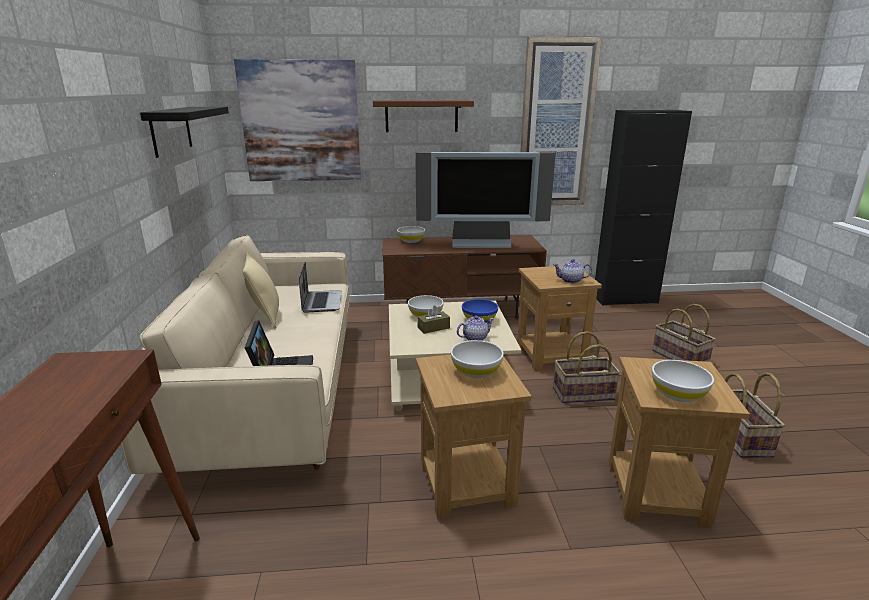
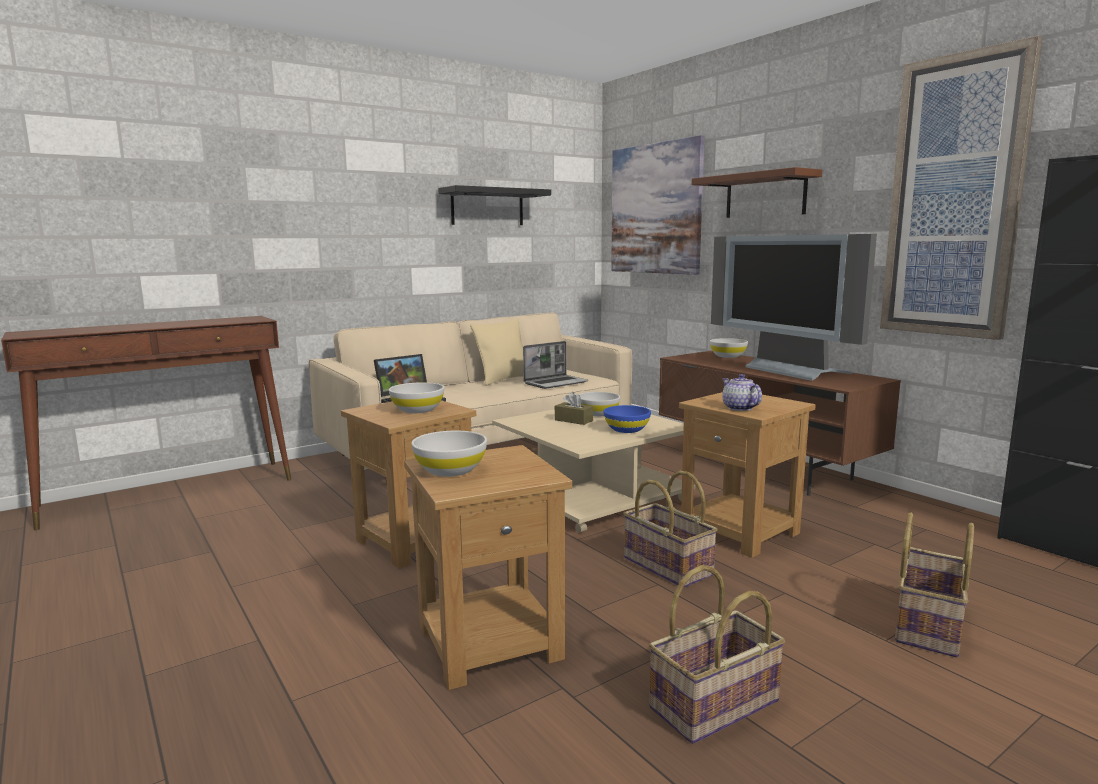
camera: 60 degrees right, 10 degrees down
(475, 338) = (575, 435): teapot -> none

